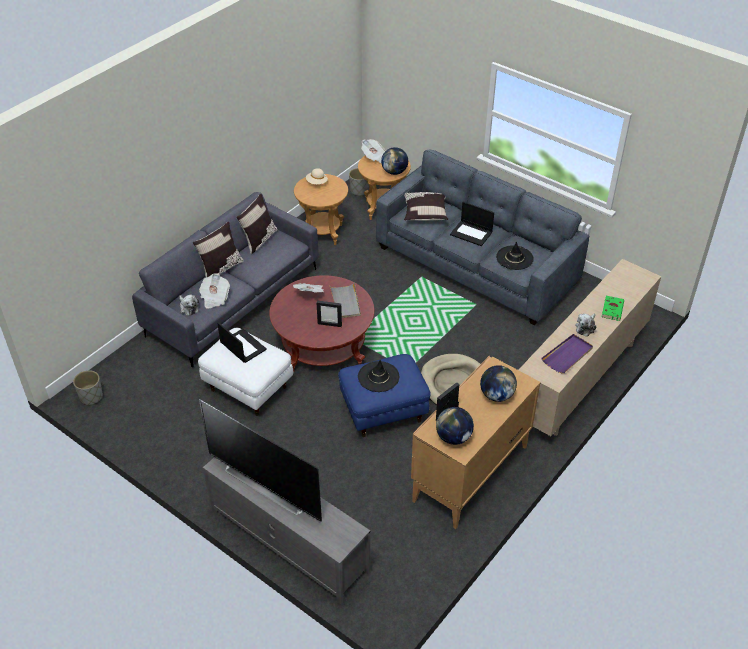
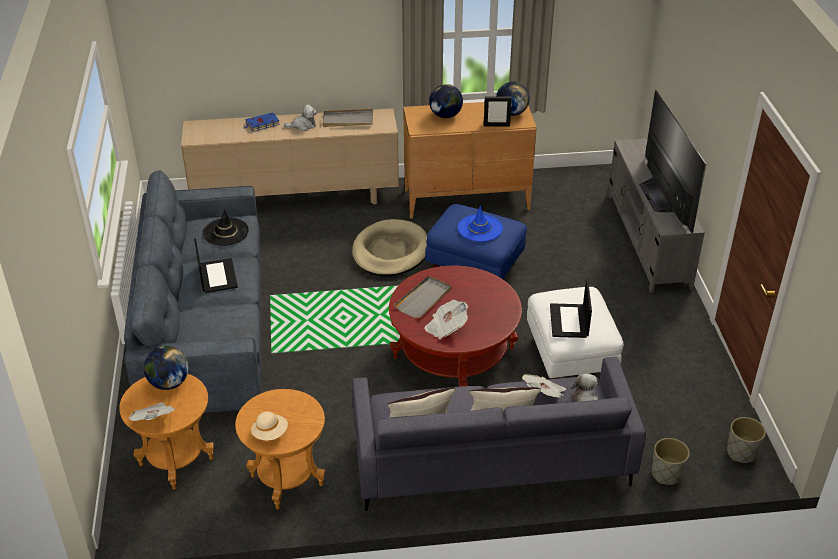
camera: 135 degrees left, 5 degrees down
(329, 324) = (465, 289): picture frame -> none
(359, 190) = (158, 512): grey planter -> grey planter (666, 474)
(378, 377) = (480, 228): black hat -> blue hat
(425, 213) = (218, 326): pillow -> none
(567, 355) = (348, 120): purple tray -> grey tray
(612, 309) = (262, 124): green book -> blue book

